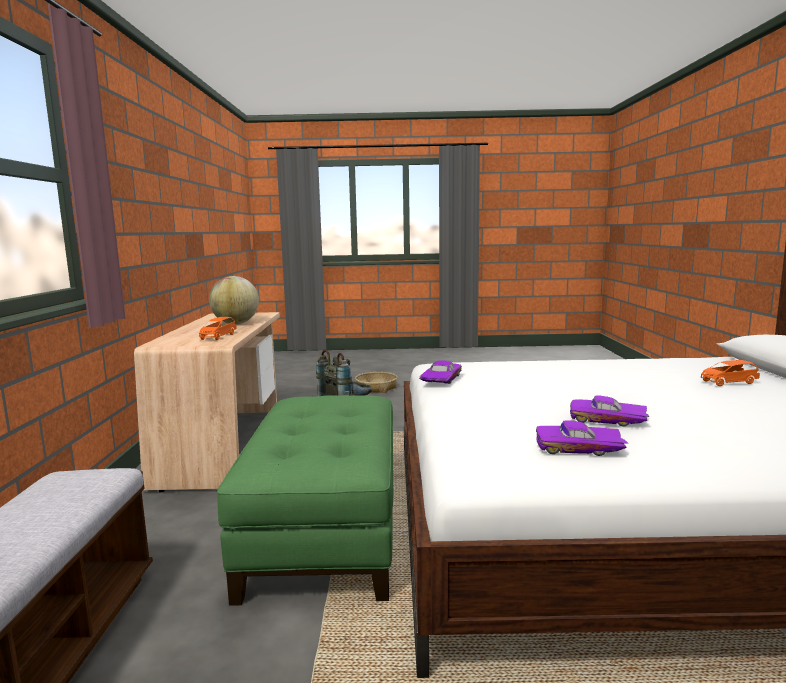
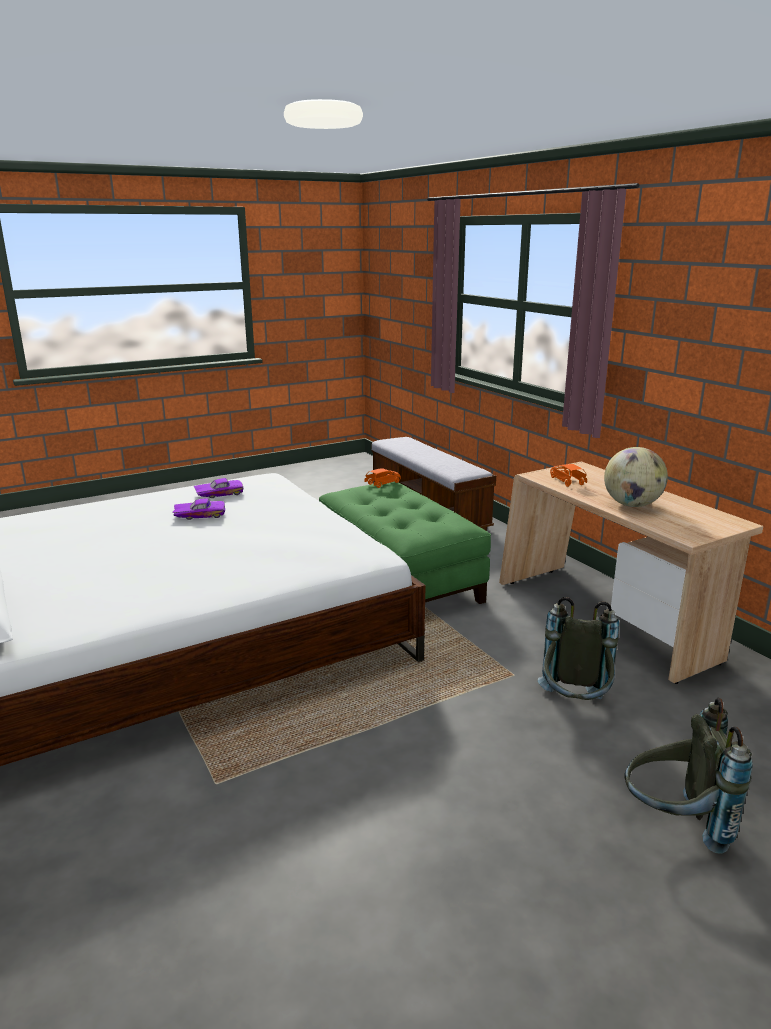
camera: 150 degrees right, 10 degrees up
(376, 388) = (674, 824): basket -> grey backpack
(439, 379) = (346, 530): purple toy car -> none
(728, 382) = (68, 580): orange toy car -> orange toy car (383, 483)

